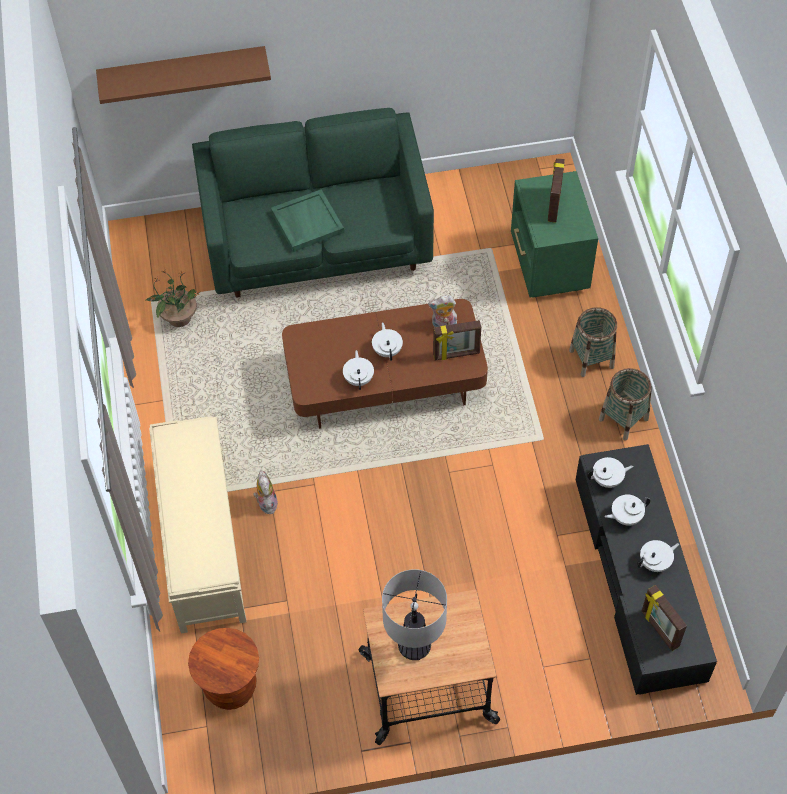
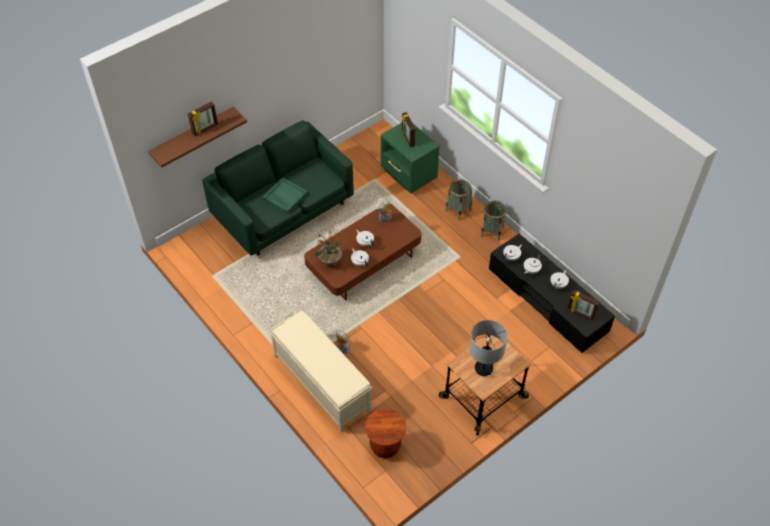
camera: 30 degrees left, 5 degrees down
(178, 318) = (233, 278): potted plant -> potted plant (329, 262)
(456, 354) = (401, 230): picture frame -> picture frame (205, 129)

